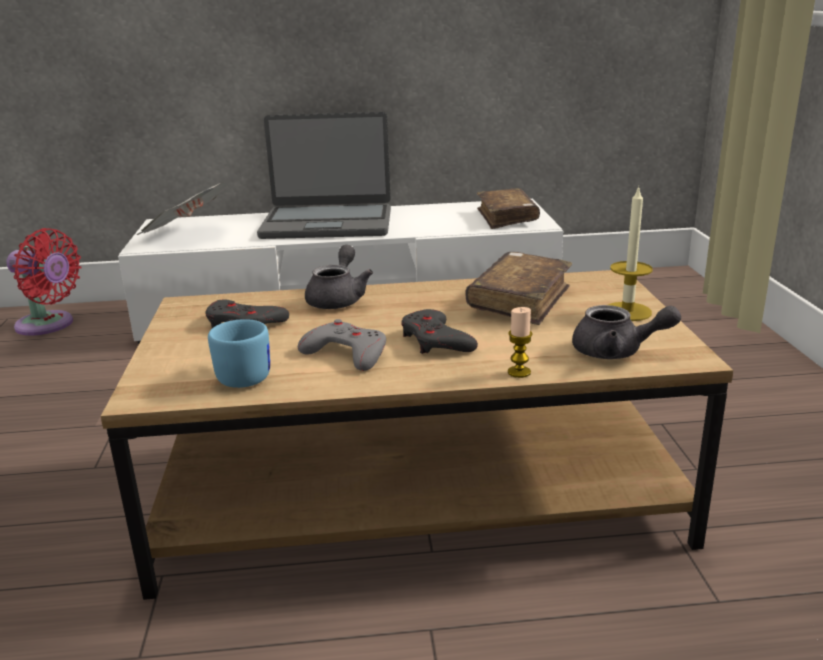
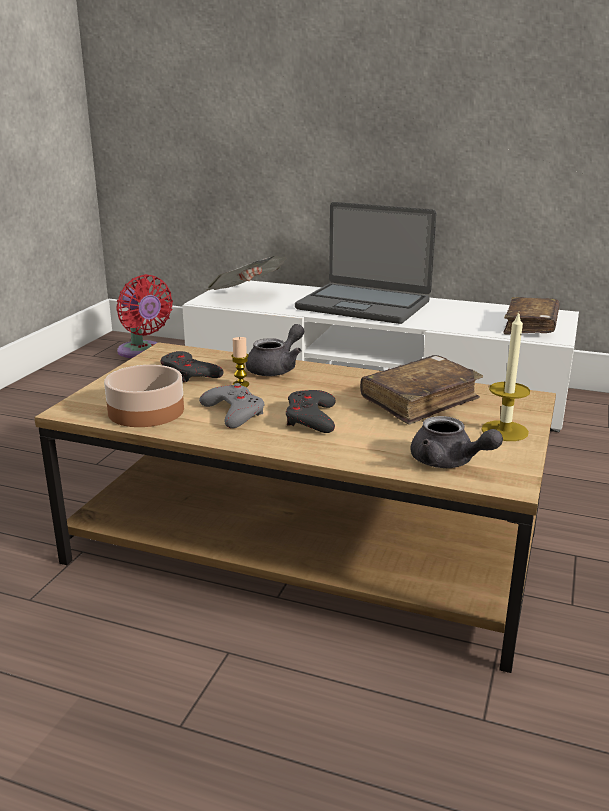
camera: 25 degrees right, 0 degrees up
(242, 375) = (146, 411): blue mug -> bowl
(519, 372) = (345, 458): candle -> candle (241, 384)

